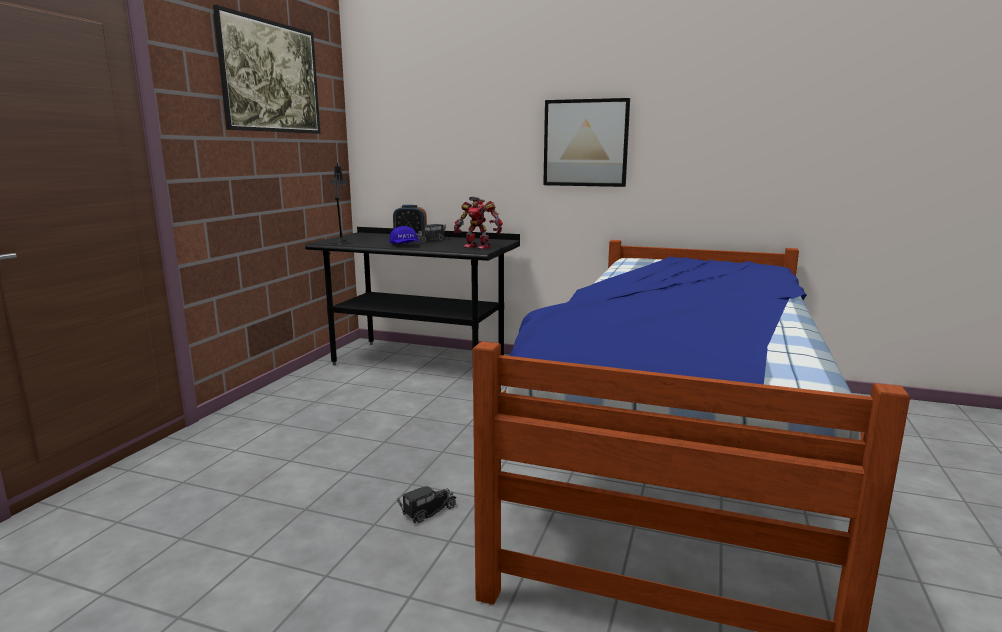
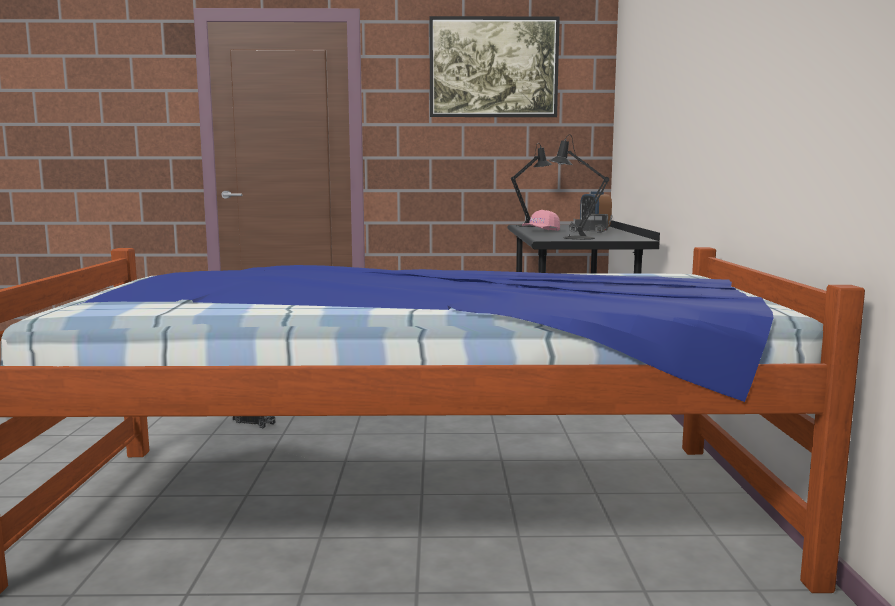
camera: 70 degrees right, 5 degrees down
(405, 245) = (541, 231): blue cap -> pink cap
(478, 247) = (574, 238): toy robot -> black table lamp
(585, 143) = (708, 100): picture -> none

